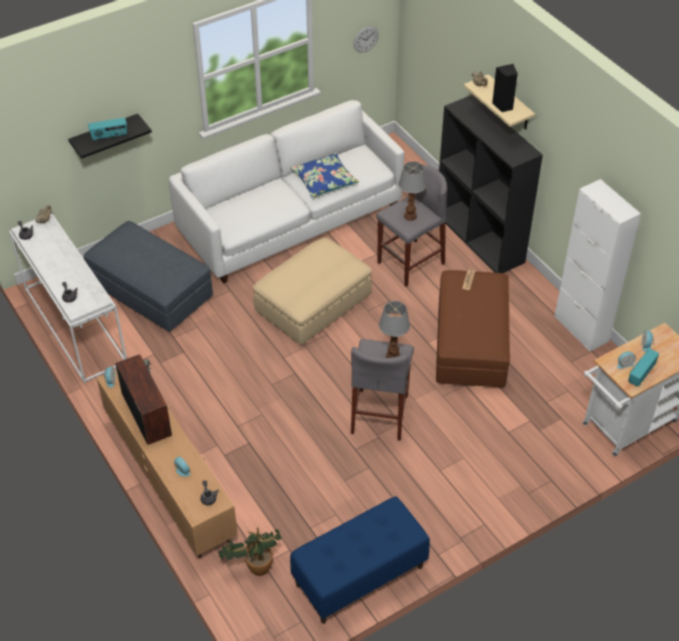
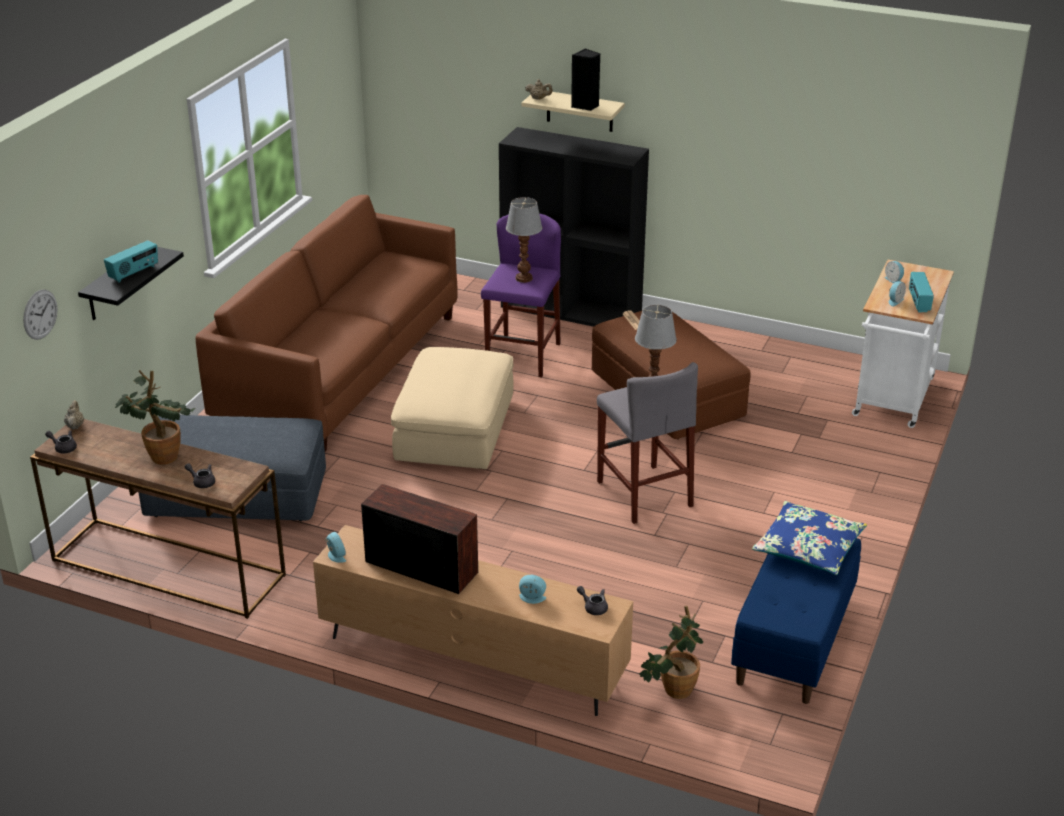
camera: 35 degrees left, 15 degrees down
(67, 264) = (160, 454): none -> potted plant
(73, 325) = (166, 568): white console table -> brown console table
(290, 220) = (341, 369): white sofa -> brown sofa
(324, 181) = (378, 291): blue pillow -> blue pillow (808, 548)
(366, 39) = (339, 120): wall clock -> wall clock (40, 314)
(410, 263) = (523, 356): grey stool -> purple stool
(581, 329) = (759, 344): white cabinet -> none

